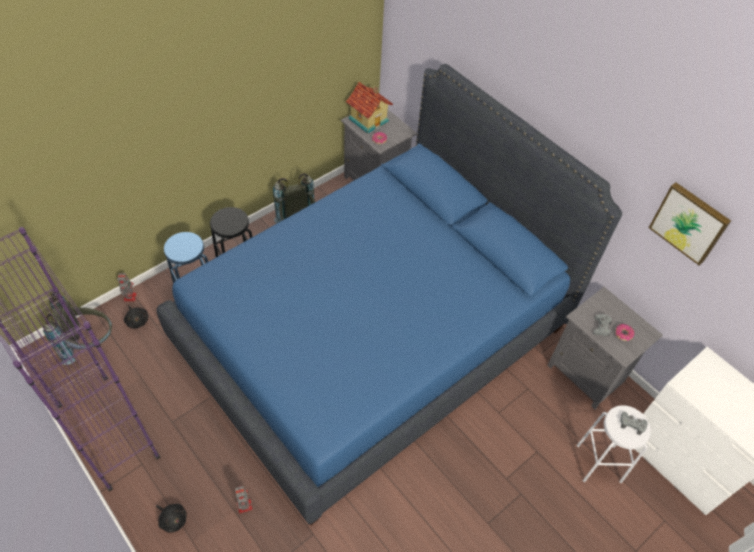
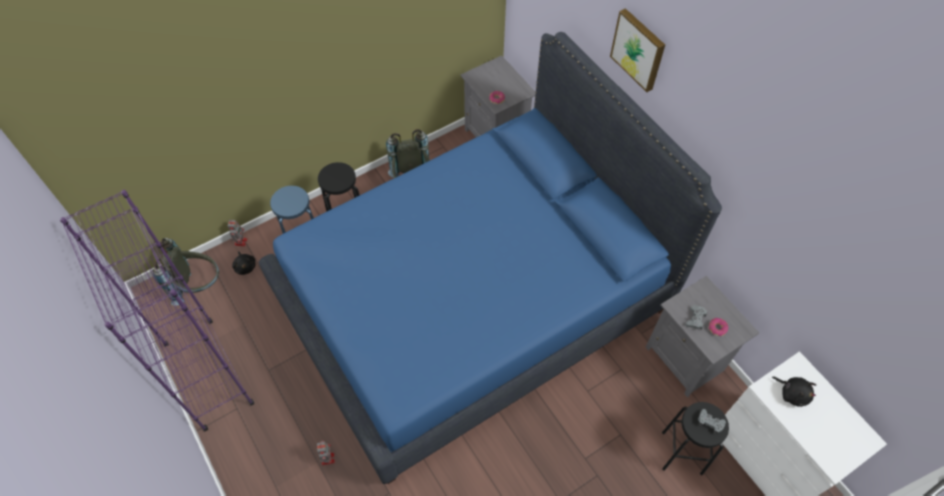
camera: 10 degrees right, 5 degrees up
(173, 519) = (260, 464): black plush toy -> black plush toy (792, 393)
(369, 119) = (489, 76): toy house -> none
(599, 463) = (682, 452): white stool -> black stool
(689, 222) = (785, 228): picture -> picture (639, 49)

